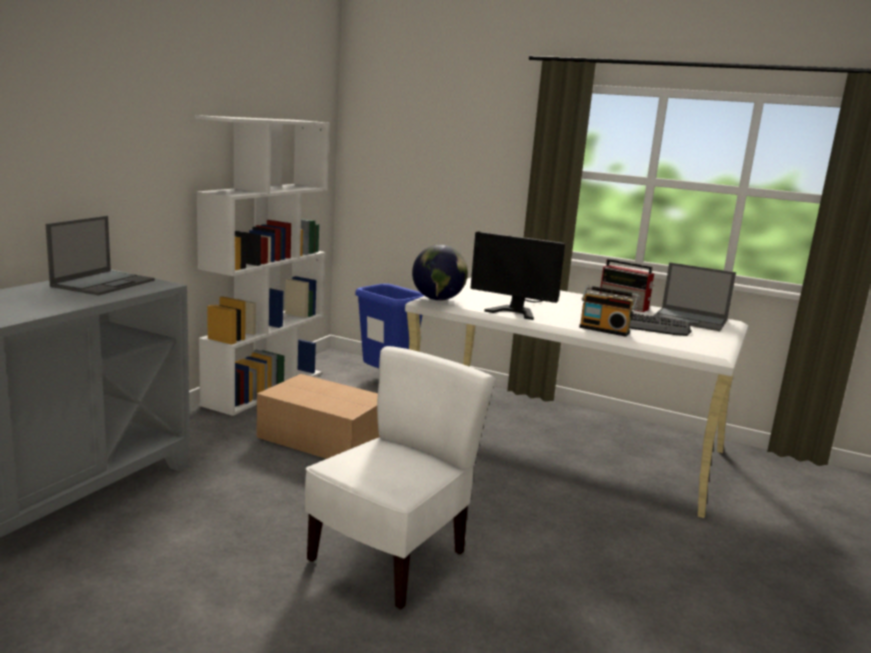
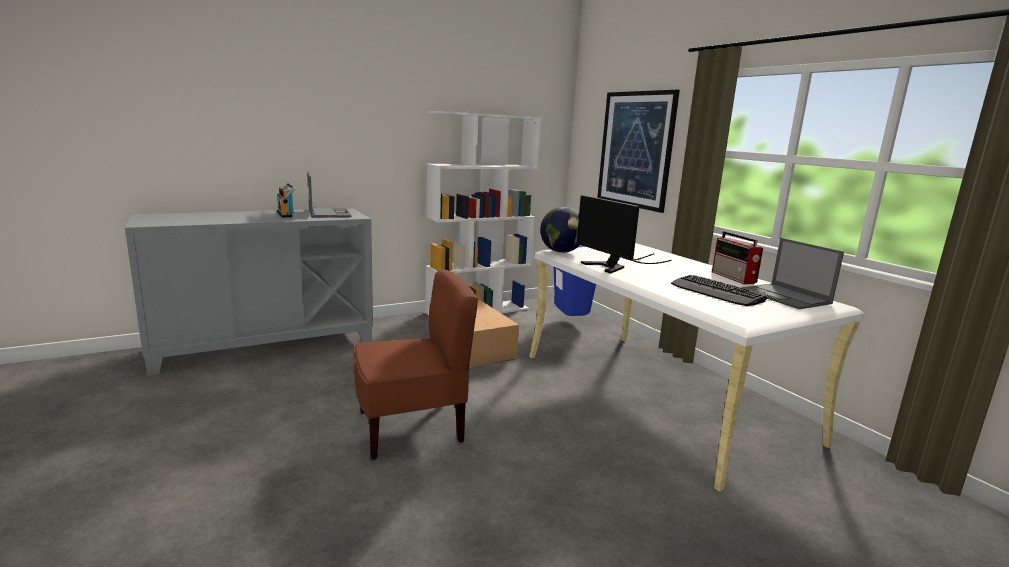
camera: 35 degrees right, 0 degrees up
(104, 283) = (329, 213): laptop -> laptop turned 75 degrees counterclockwise
(390, 558) = (411, 428): white chair -> brown chair
(448, 164) = (635, 149): none -> picture
(605, 330) = (664, 289): radio -> radio (286, 214)

